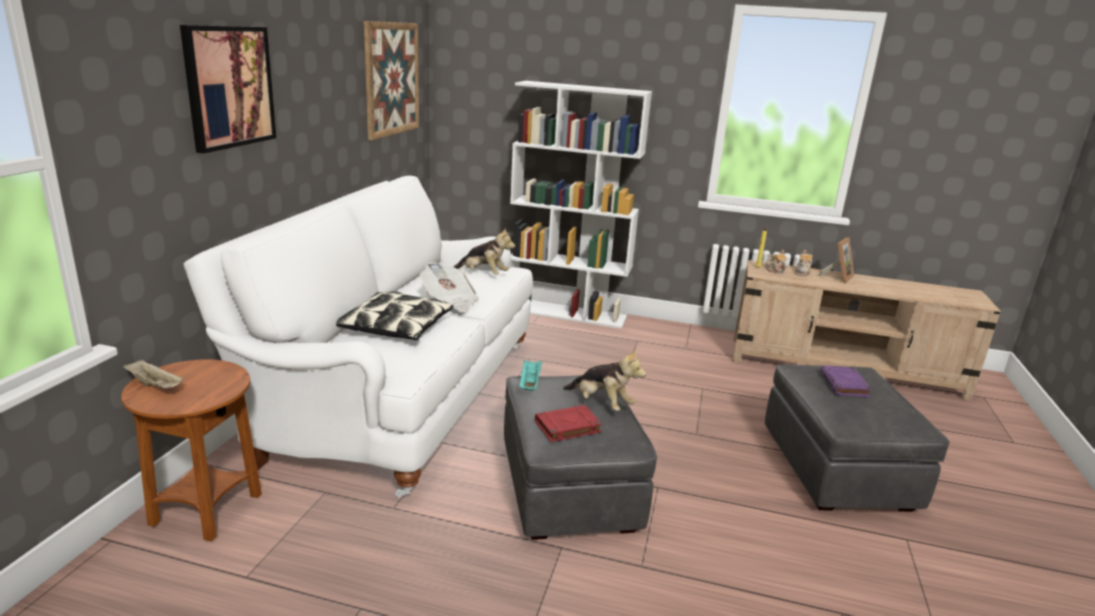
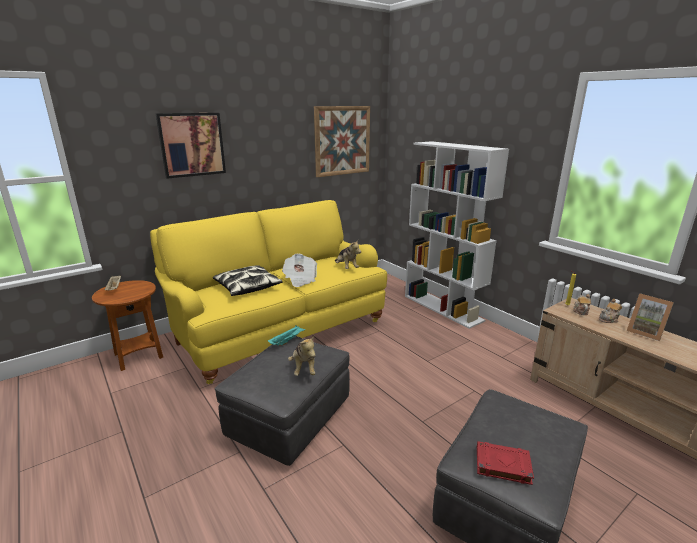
camera: 40 degrees right, 0 degrees up
(396, 396) = (279, 329): white sofa -> yellow sofa
(567, 427) = (261, 374): red book -> red book (502, 465)
(837, 277) = (645, 332): picture frame -> picture frame turned 60 degrees clockwise
(844, 385) = (518, 428): purple book -> none

